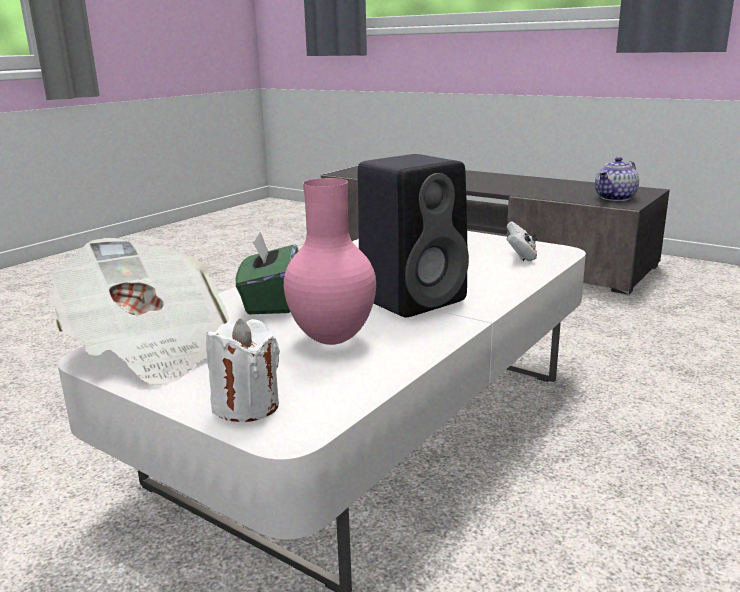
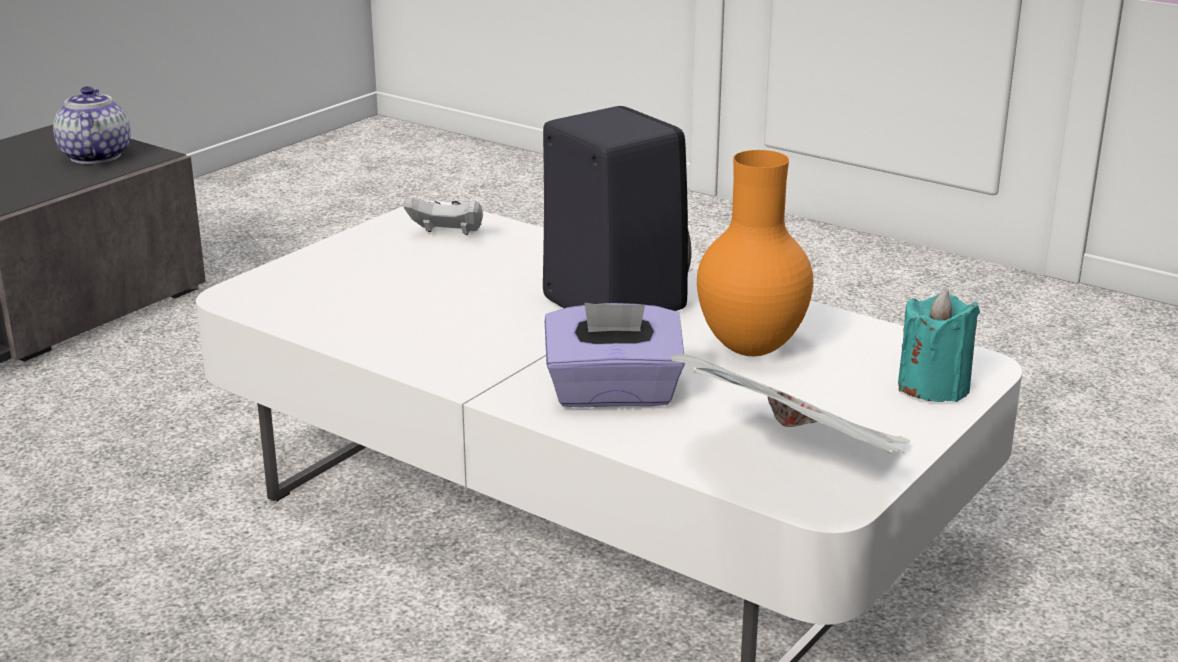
camera: 90 degrees left, 5 degrees up
(246, 406) = (933, 387): white candle -> turquoise candle
(270, 302) = (613, 394): green tissue box -> purple tissue box
(331, 338) = (749, 350): pink vase -> orange vase
(615, 198) = (94, 156): teapot -> teapot turned 150 degrees counterclockwise

